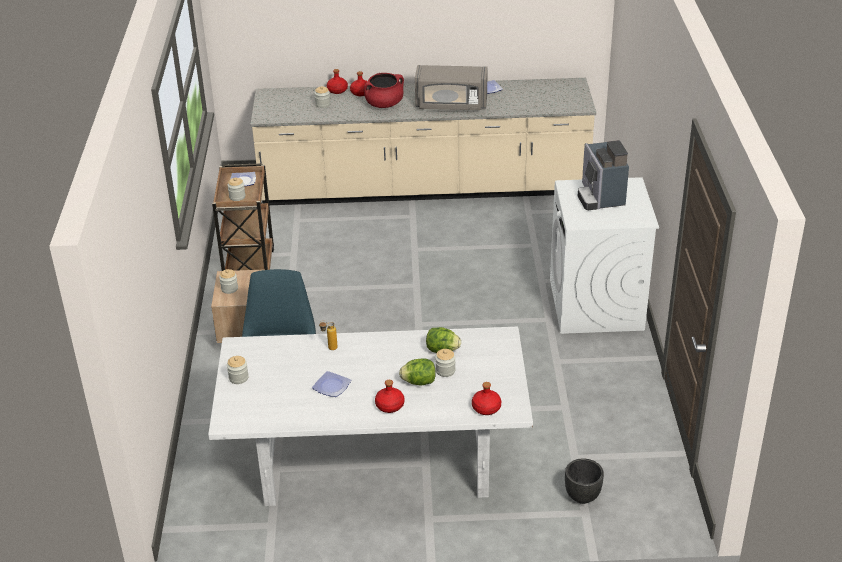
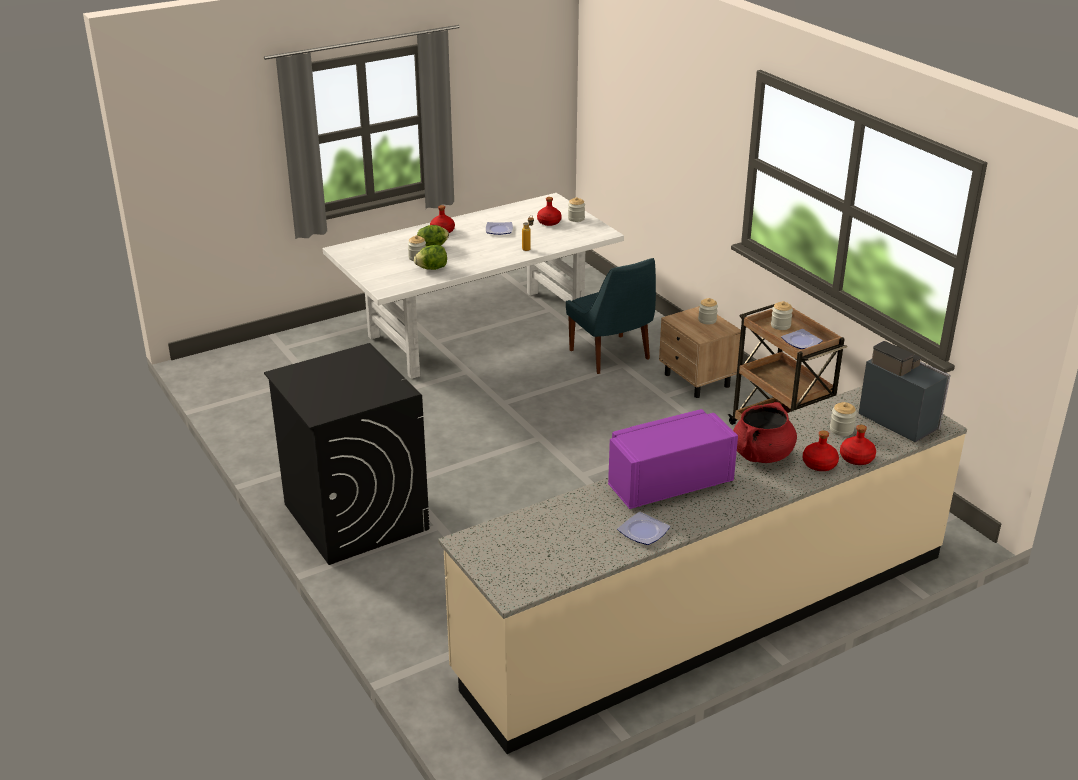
camera: 150 degrees right, 5 degrees down
(451, 104) = (668, 483): grey microwave -> purple microwave
(486, 408) = (365, 246): red bottle -> red bottle (549, 222)
(582, 497) = (290, 356): black planter -> none
(596, 305) = (355, 516): white washing machine -> black washing machine
(600, 197) = (351, 387): coffee machine -> coffee machine (898, 420)

